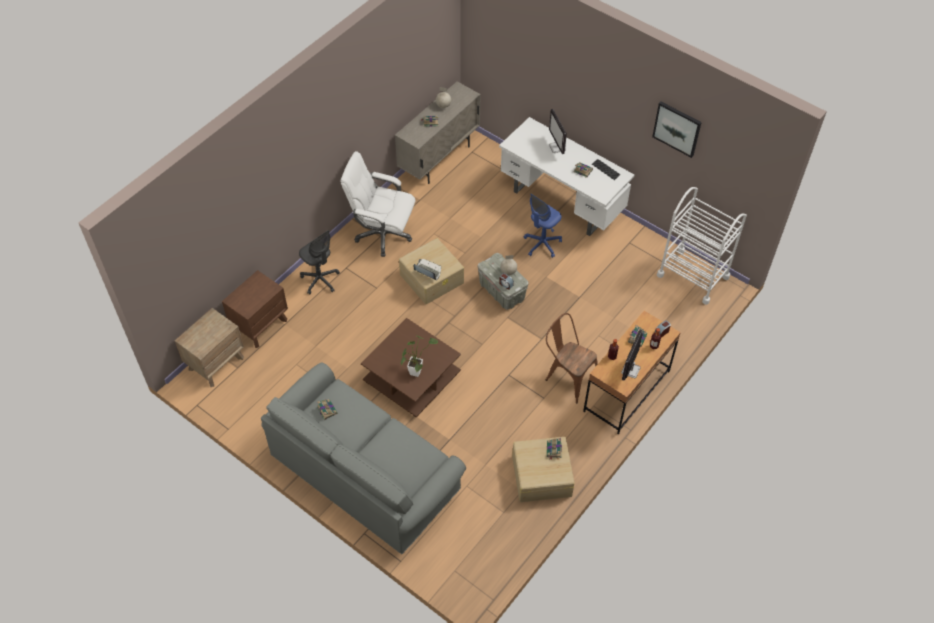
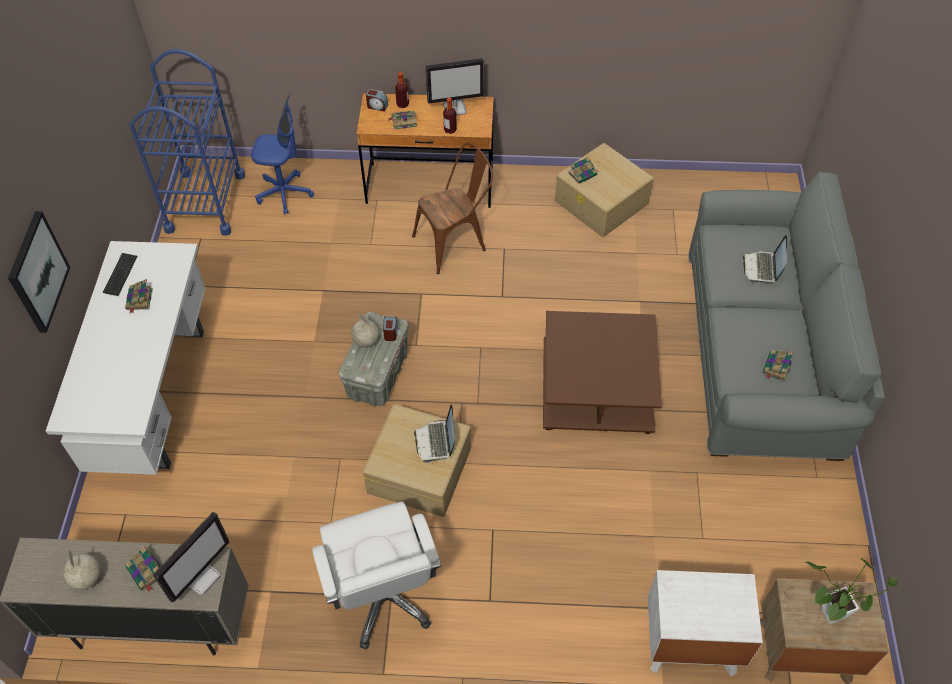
camera: 125 degrees left, 0 degrees up
(260, 325) = (690, 642): brown nightstand -> white nightstand
(320, 280) = (541, 620): grey office chair -> none
(389, 456) = (762, 268): none -> laptop
(416, 370) = (613, 339): potted plant -> potted plant (827, 615)
(542, 244) = (257, 376): blue office chair -> blue office chair (284, 193)
(557, 147) = (104, 354): monitor -> monitor (201, 576)
(568, 376) = (455, 242): brown chair -> brown chair turned 120 degrees counterclockwise
(677, 128) = (77, 93): picture -> picture (37, 272)
(693, 276) = (205, 202): white cart -> blue cart

